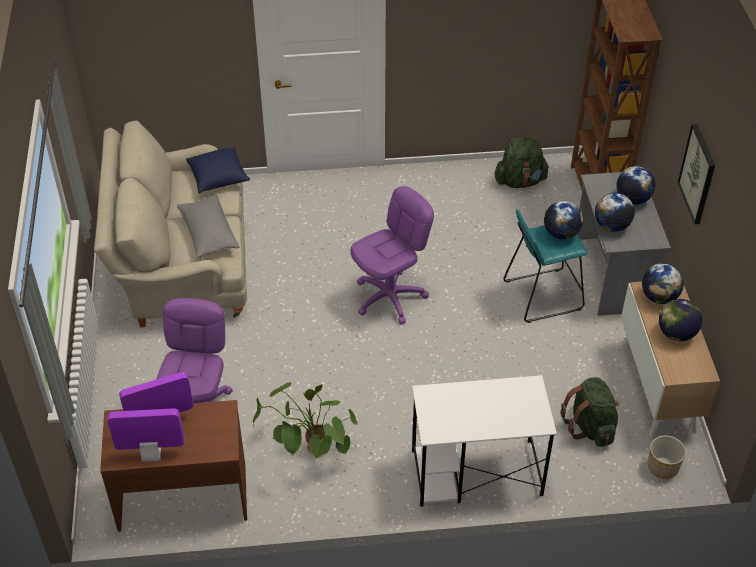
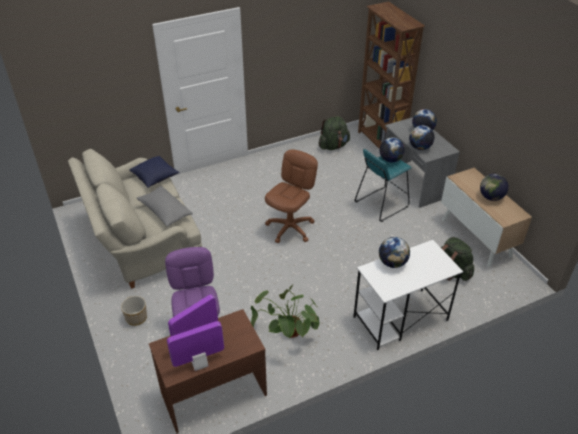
camera: 20 degrees left, 5 degrees down
(390, 297) = (290, 228): purple office chair -> brown office chair
(659, 297) = (468, 180): globe -> globe (392, 263)
(663, 467) = (506, 282): planter -> planter (136, 318)
(698, 174) = (478, 96): picture -> none

